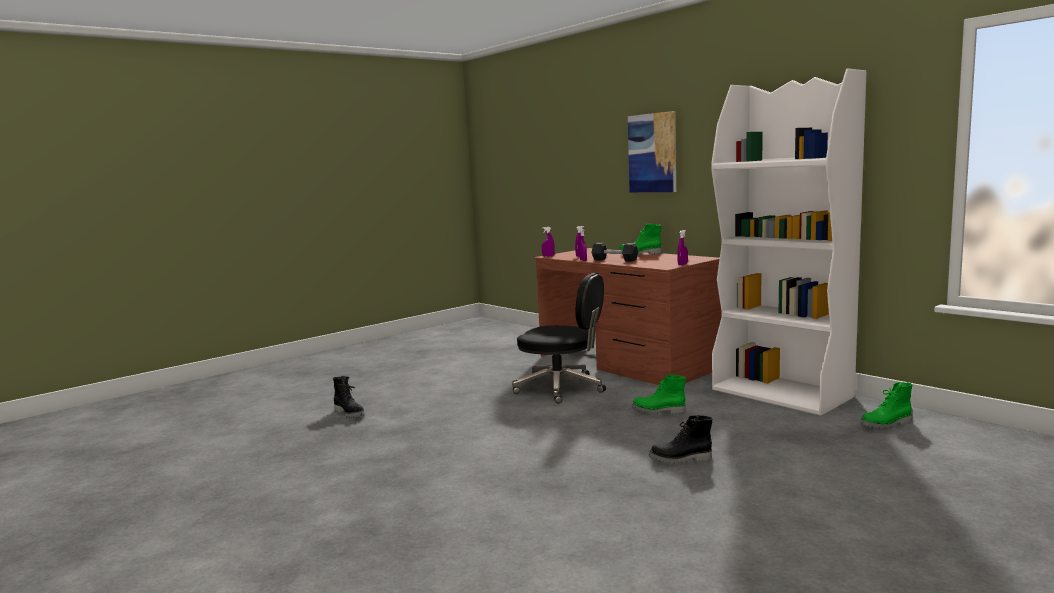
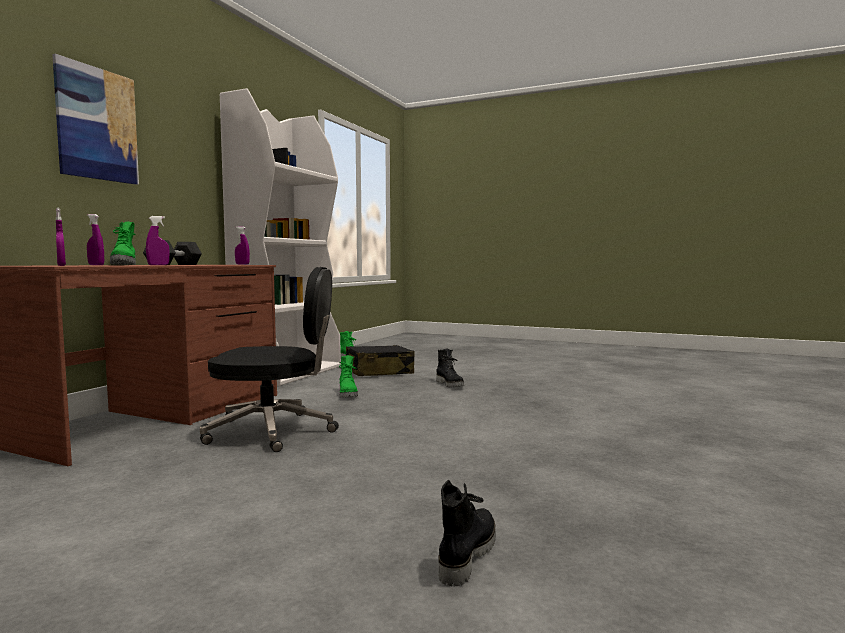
camera: 115 degrees left, 5 degrees down
(561, 388) = (274, 431): black office chair -> black office chair turned 90 degrees clockwise
(778, 432) = (379, 372): none -> black suitcase

